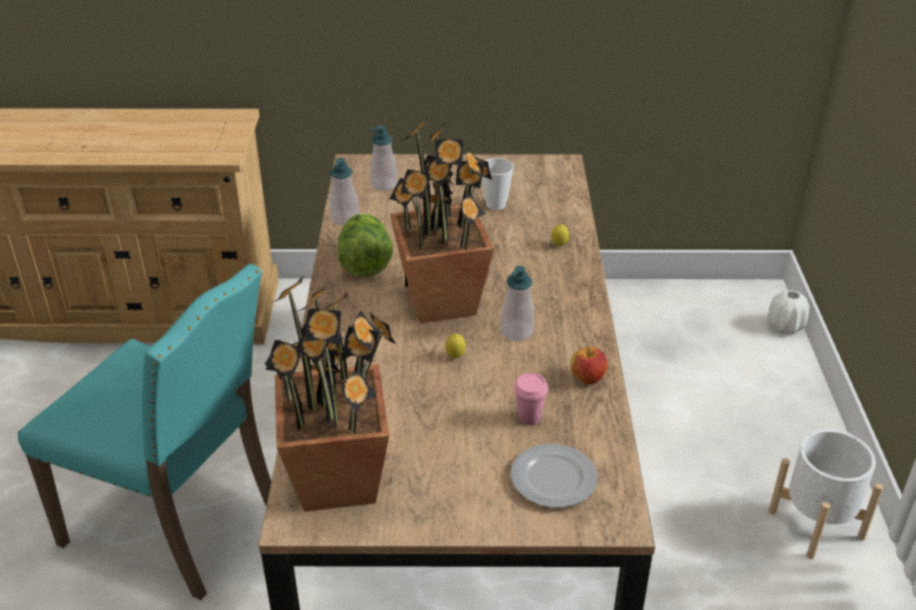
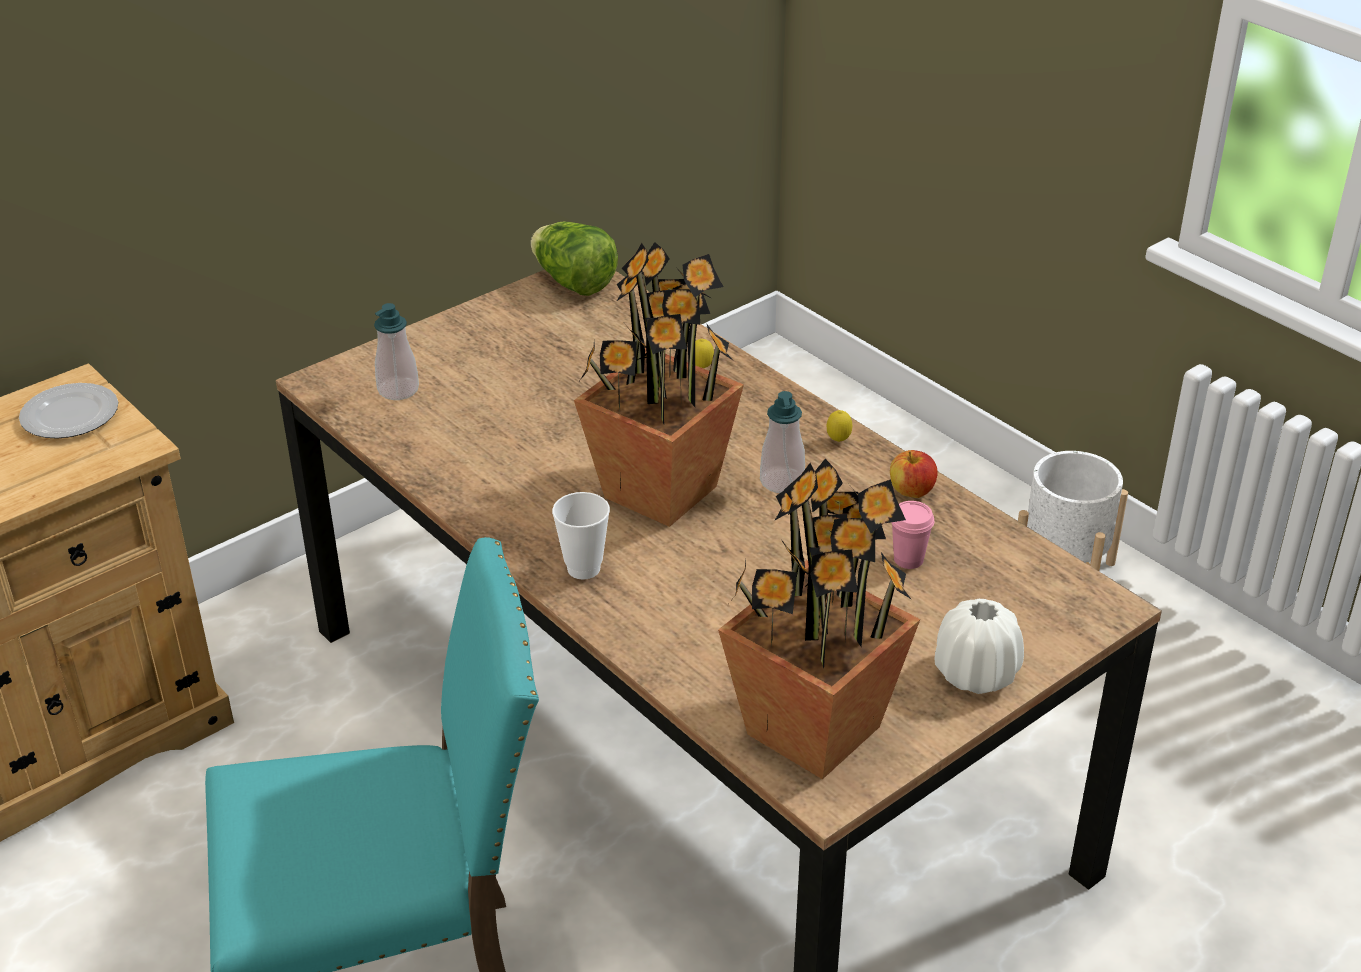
camera: 40 degrees left, 0 degrees up
(345, 218) = (408, 453): soap dispenser -> none
(364, 263) = (510, 493): lettuce -> lettuce (573, 283)
(455, 357) = (756, 541): lemon -> lemon (838, 441)
(495, 205) = (569, 354): cup -> cup (583, 568)
(553, 478) = (1005, 603): plate -> plate (69, 415)
(785, 325) = (829, 383): white vase -> white vase (975, 674)

